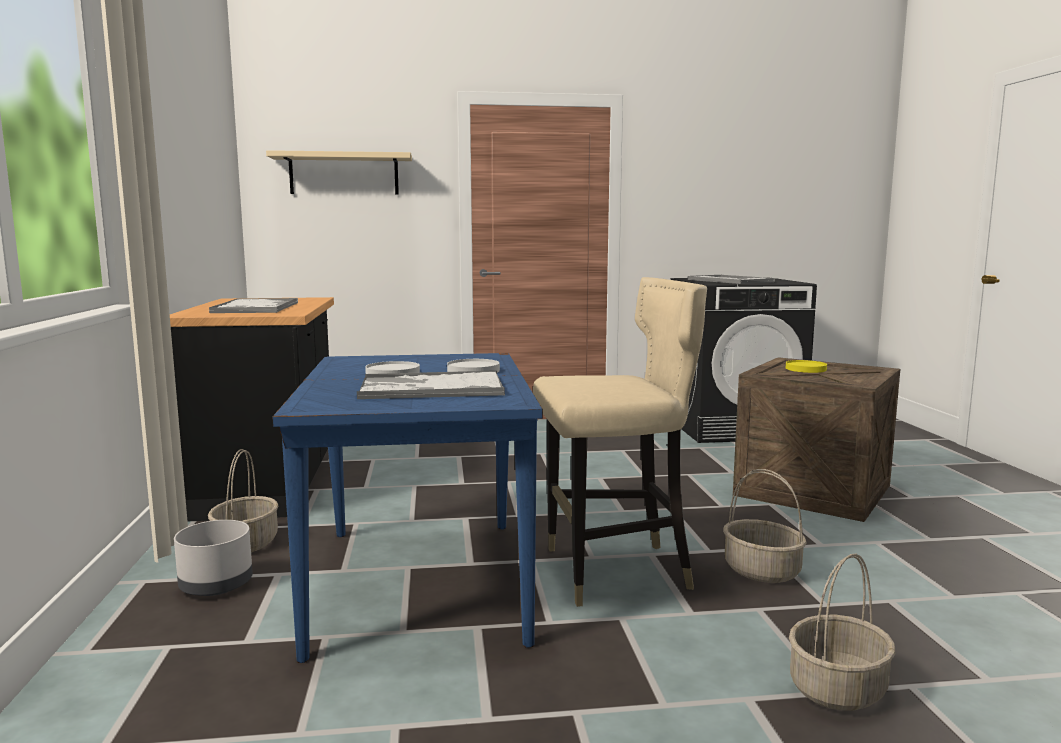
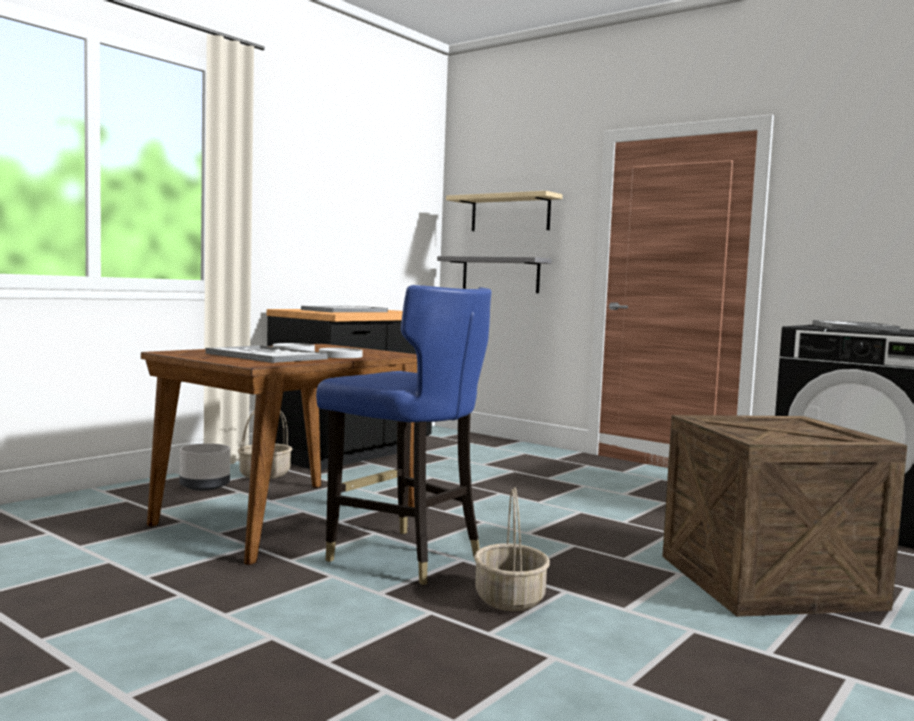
camera: 45 degrees right, 5 degrees down
(337, 244) = (500, 274): none -> grey shelf
(420, 580) = (290, 518): blue dining table -> brown dining table
(614, 572) = (404, 557): beige chair -> blue chair
(806, 369) = (775, 425): yellow plate -> none
(837, 690) = (332, 664): basket -> none

